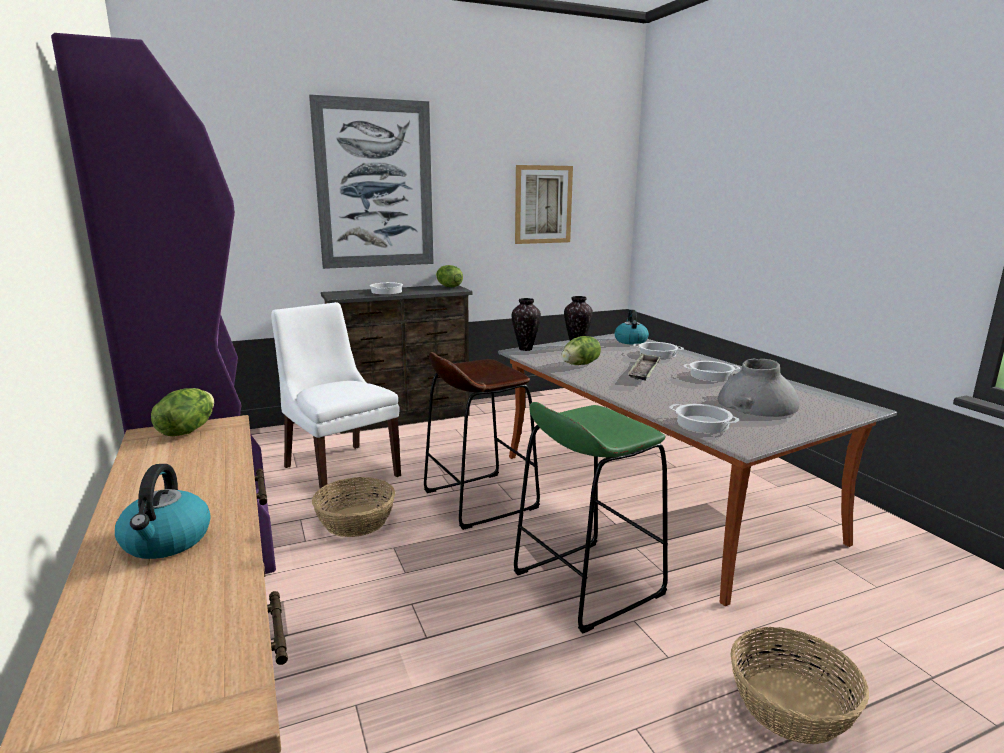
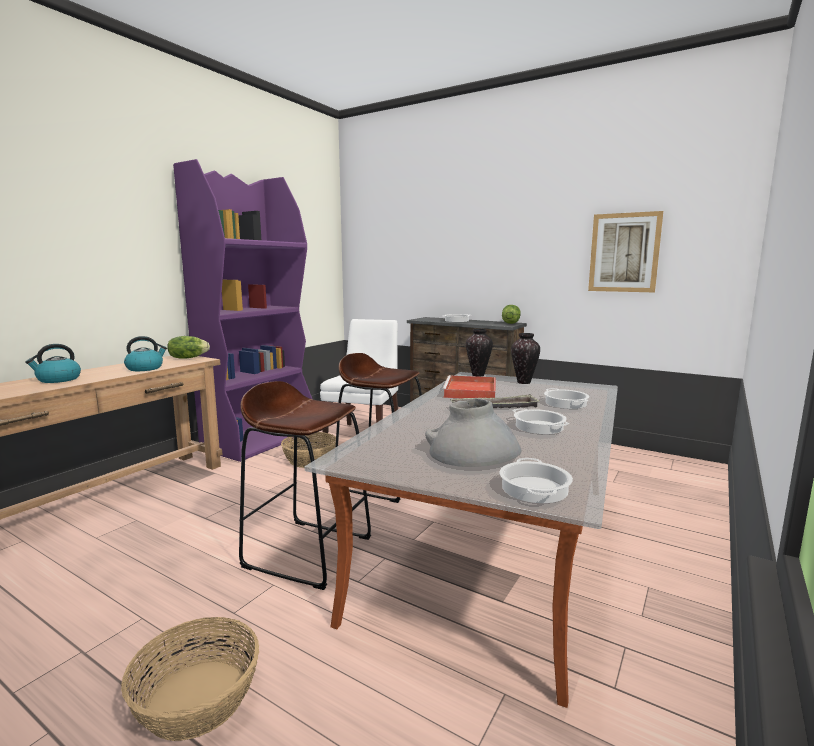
camera: 55 degrees right, 5 degrees down
(375, 185) = (468, 239): picture -> none
(581, 364) = (470, 391): lettuce -> red tray
(587, 583) = (308, 551): green stool -> brown stool
(630, 341) = (587, 391): kettle -> kettle (145, 368)
(703, 423) = (376, 441): cooking pot -> cooking pot (535, 489)

